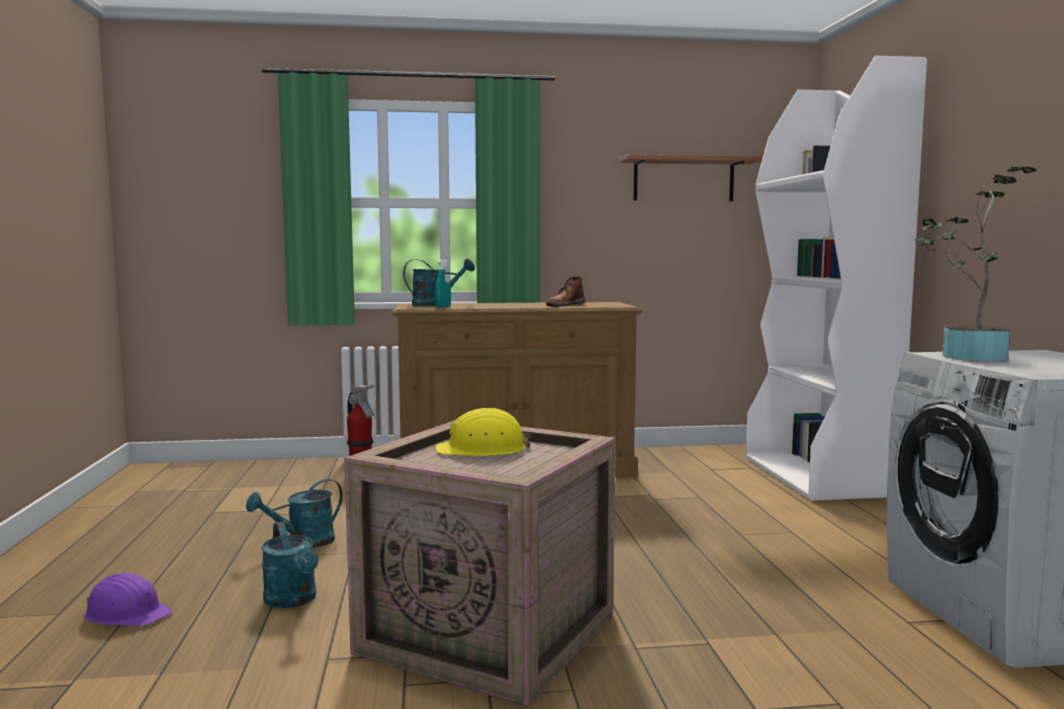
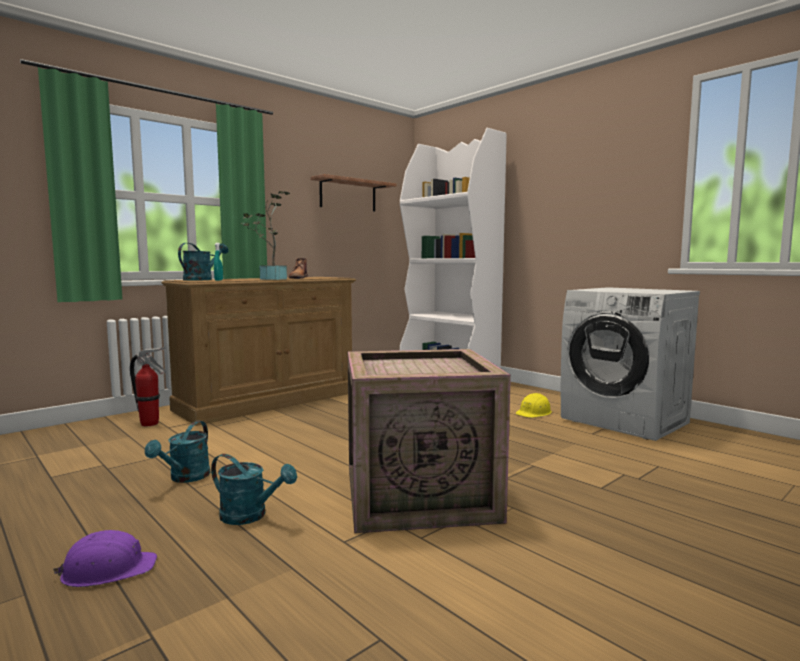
camera: 35 degrees left, 0 degrees up
(482, 450) = (406, 365): yellow hard hat -> yellow hard hat (534, 413)
(967, 357) = (601, 290): potted plant -> potted plant (270, 279)

